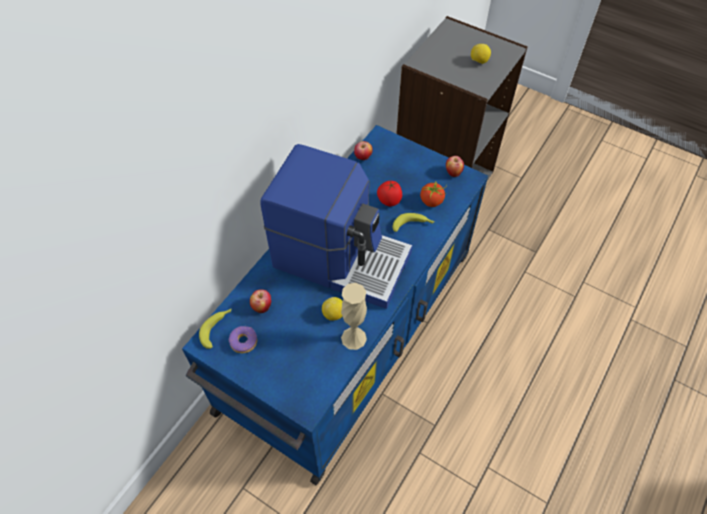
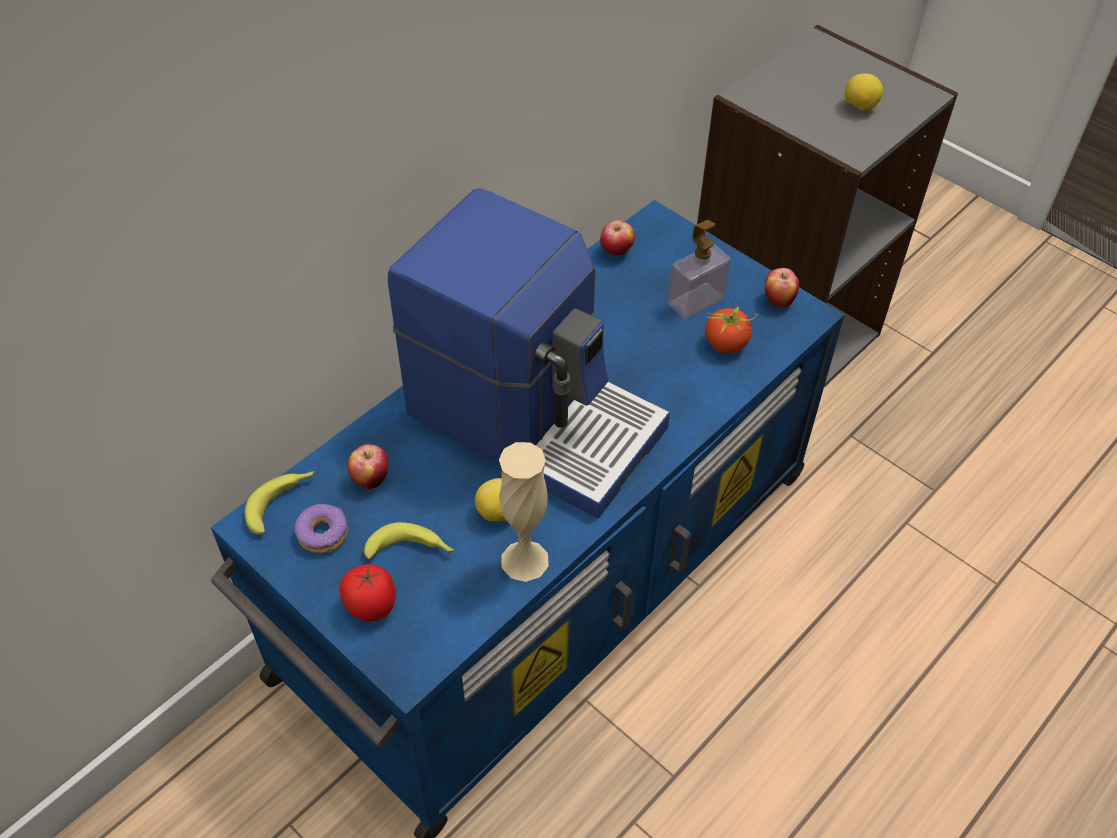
camera: 10 degrees right, 5 degrees down
(389, 201) = (647, 332): tomato -> tomato (371, 606)
(410, 179) = (696, 301): none -> soap dispenser
(413, 225) = (682, 380): banana -> banana (411, 550)

